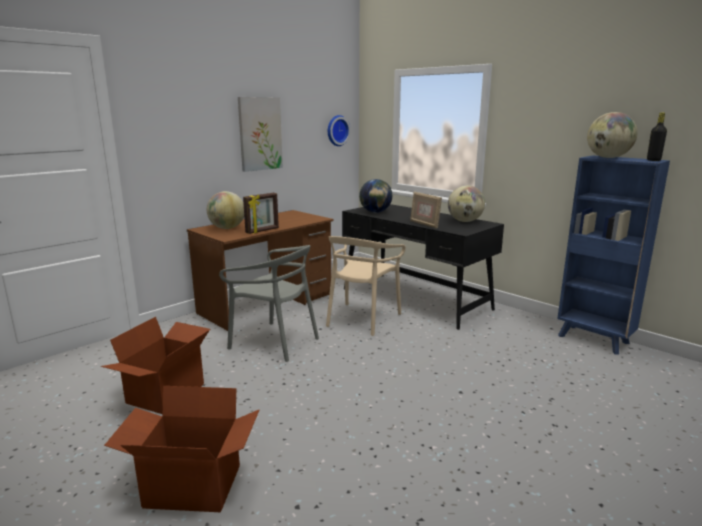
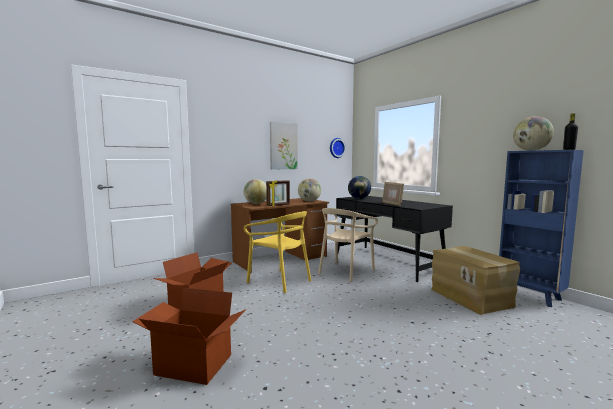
camera: 10 degrees right, 10 degrees down
(274, 342) = (280, 281): grey chair -> yellow chair
(464, 221) = (422, 203): globe -> globe (309, 201)
(526, 348) = (471, 297): none -> cardboard box

